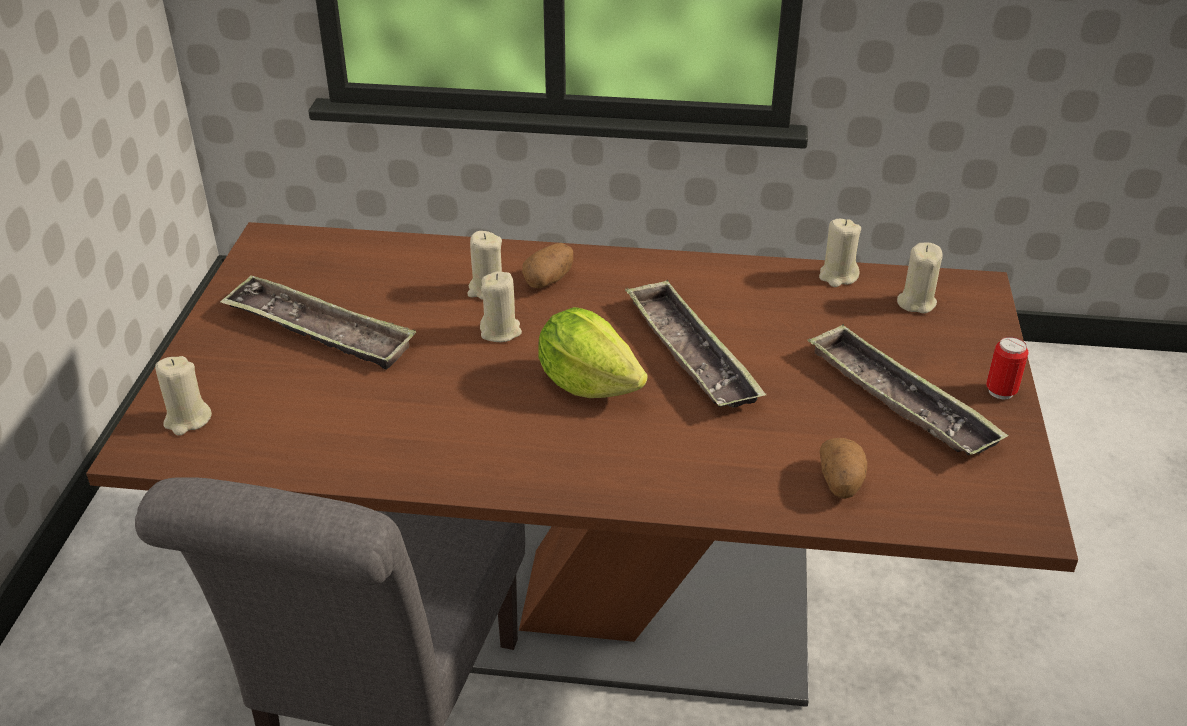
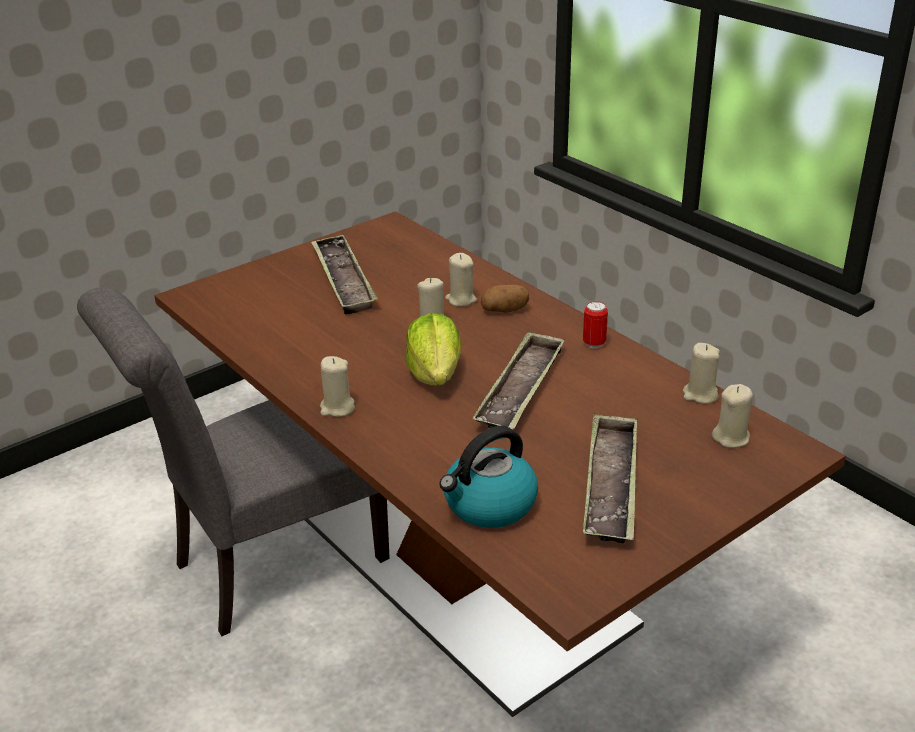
camera: 45 degrees right, 5 degrees down
(187, 420) = (224, 292): beige candle -> beige candle (337, 408)
(840, 483) = (489, 505): potato -> kettle
(1001, 391) = (695, 520): can -> can (594, 343)

